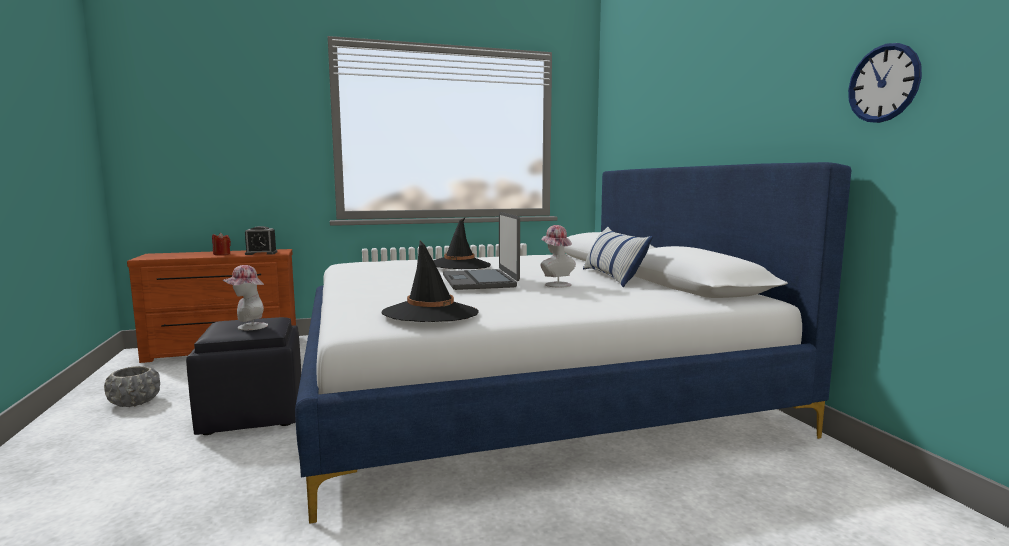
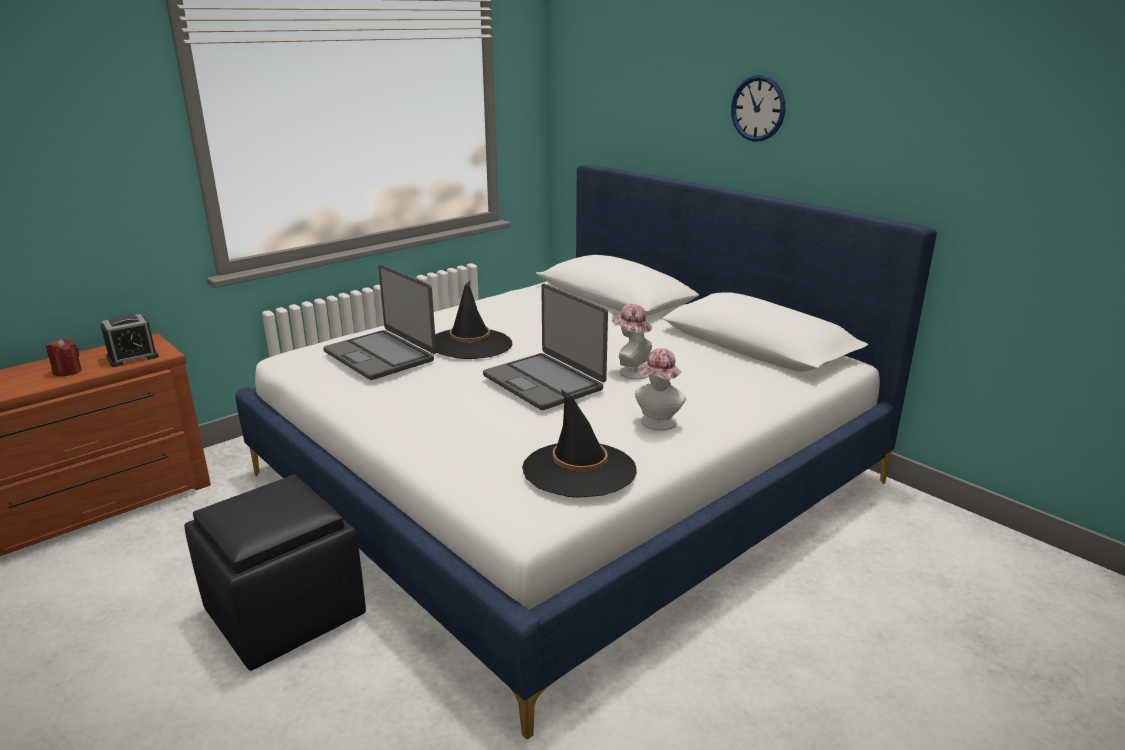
camera: 25 degrees left, 15 degrees up
(135, 402) = (74, 642): grey planter -> none
(248, 327) = (280, 514): hat -> hat (657, 424)
(394, 264) = (381, 355): none -> laptop
(612, 277) = (666, 340): pillow -> none
(883, 83) = (976, 150): wall clock -> wall clock (758, 108)

